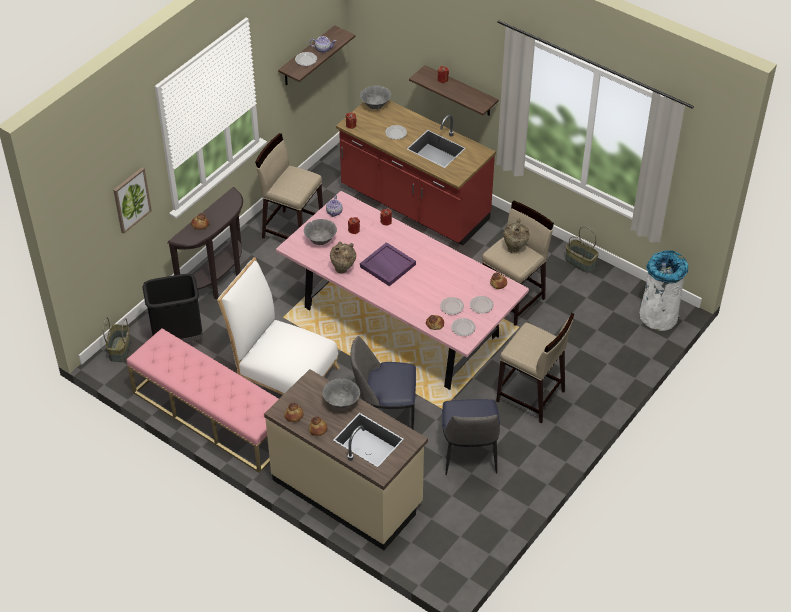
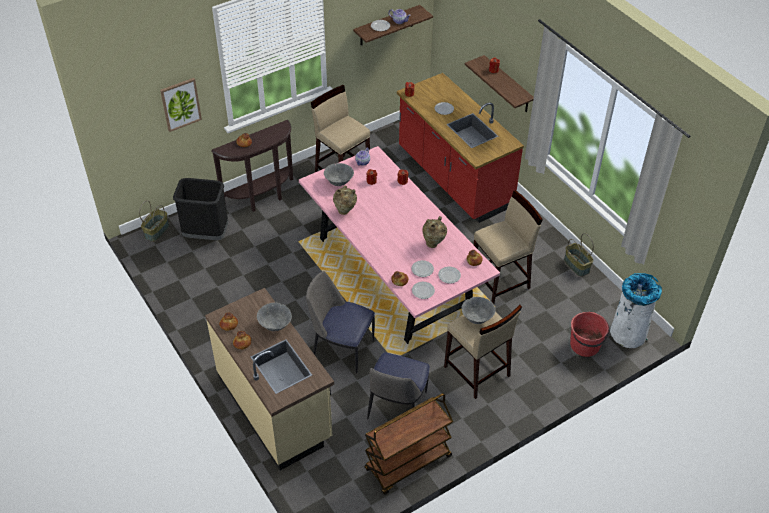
camera: 20 degrees right, 0 degrees up
(211, 415) = (198, 306): pink bench -> none
(282, 373) = (274, 288): white chair -> none
(375, 106) = (438, 83): grey bowl -> grey bowl (477, 319)
(387, 266) = (384, 218): purple tray -> none
(506, 504) = (408, 464): none -> brown cart
(515, 248) = (505, 234): beige vase -> beige vase (433, 243)
(623, 340) = (585, 345): none -> red bucket

